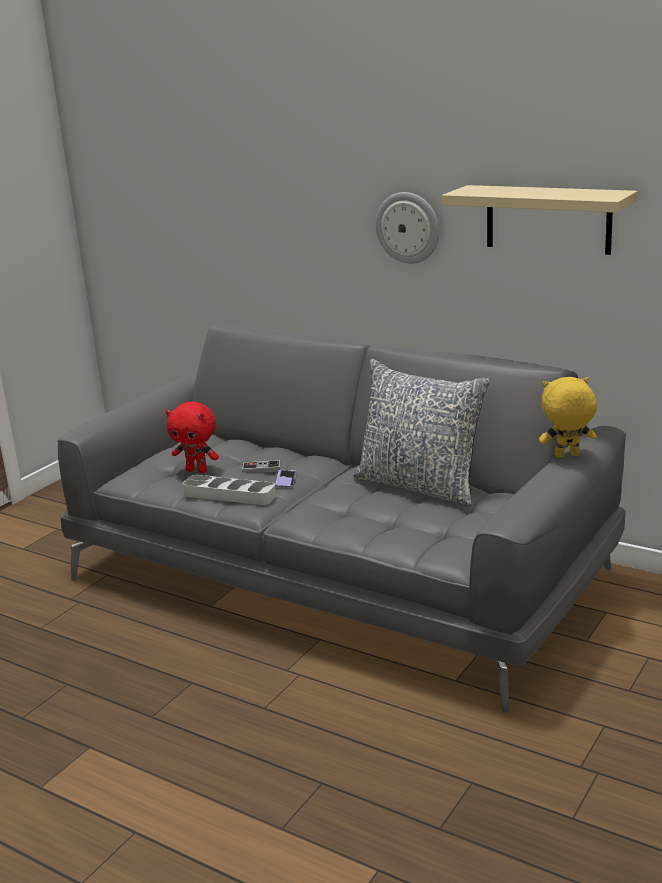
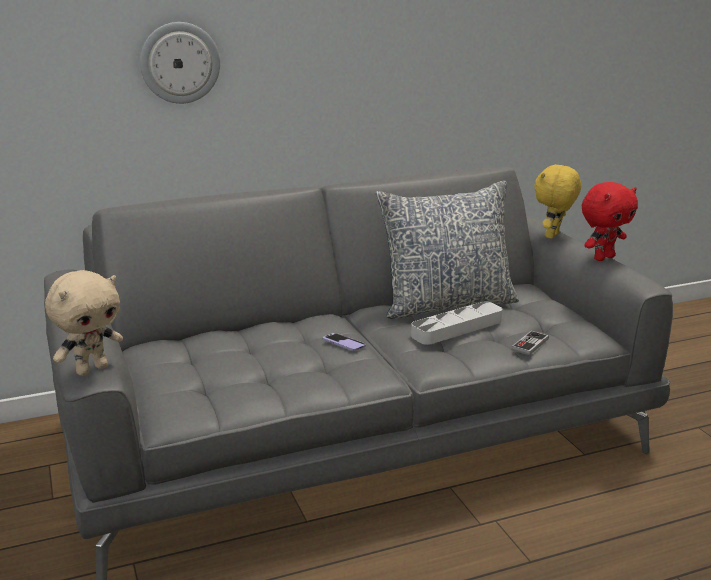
camera: 55 degrees left, 0 degrees up
(84, 427) = (92, 369): none -> beige plush toy
(197, 470) = (237, 373): red plush toy -> red plush toy (603, 258)
(229, 495) = (328, 376): grey tray -> grey tray (457, 328)
(261, 468) = (295, 344): game controller -> game controller (530, 344)
(408, 227) = (316, 60): wall clock -> wall clock (180, 63)
(548, 219) = (454, 37): beige shelf -> none

